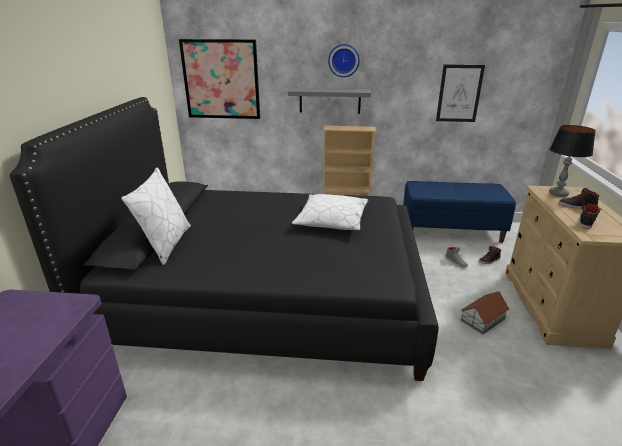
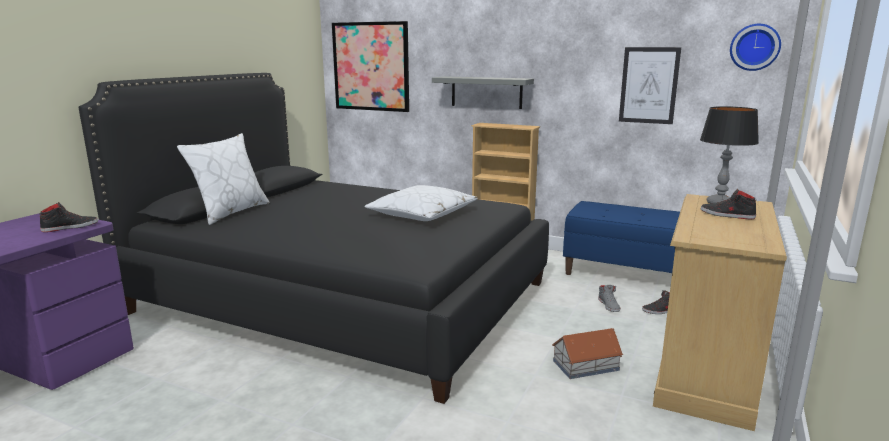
camera: 20 degrees right, 10 degrees down
(343, 60) = (502, 43): wall clock -> wall clock (754, 47)
(586, 221) = (714, 227): black shoe -> black shoe (70, 227)

